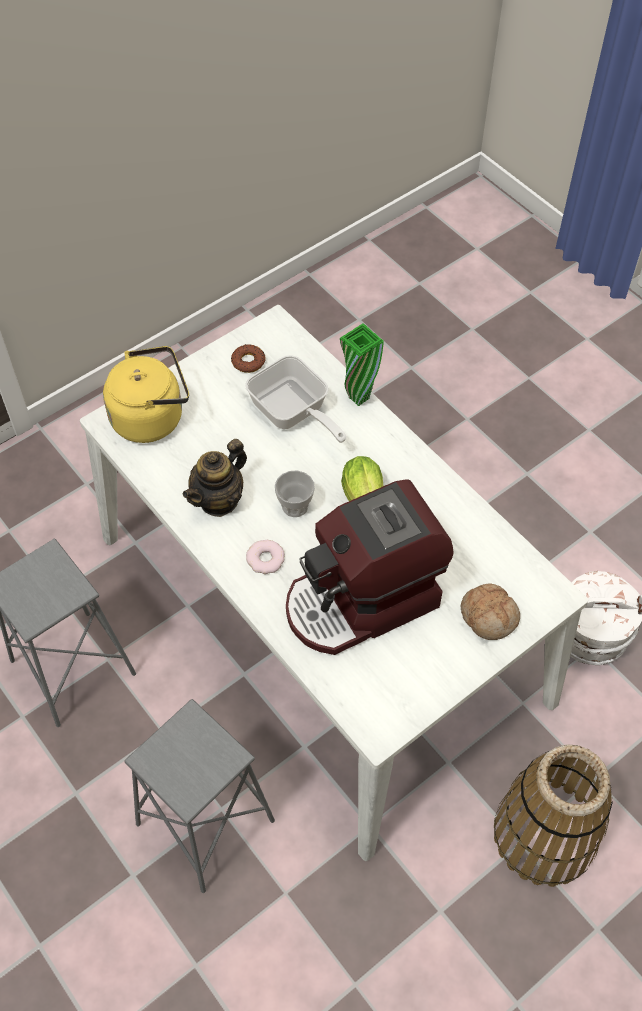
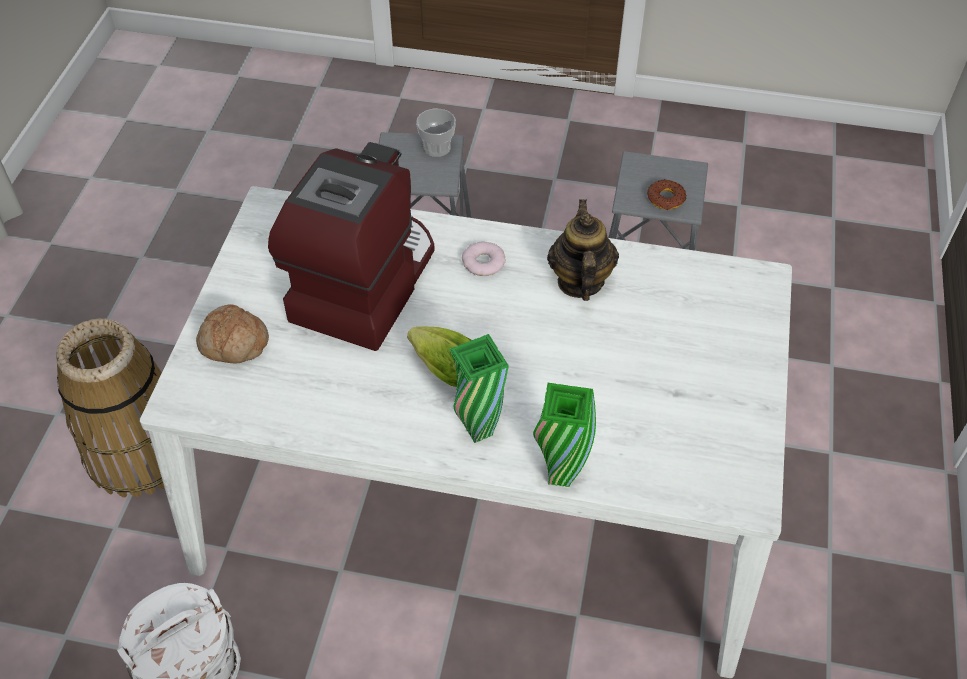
camera: 140 degrees right, 5 degrees down
(152, 417) = (733, 310): yellow kettle -> none
(248, 361) = (720, 433): donut -> donut (666, 198)
(293, 414) = (607, 408): frying pan -> none
(295, 506) = (505, 321): cup -> cup (437, 148)
(379, 450) = (479, 431): none -> green vase

